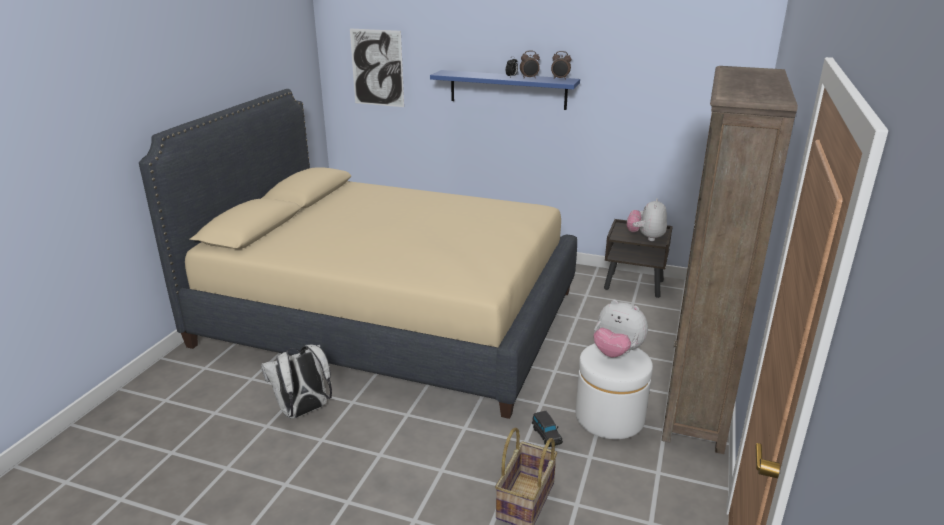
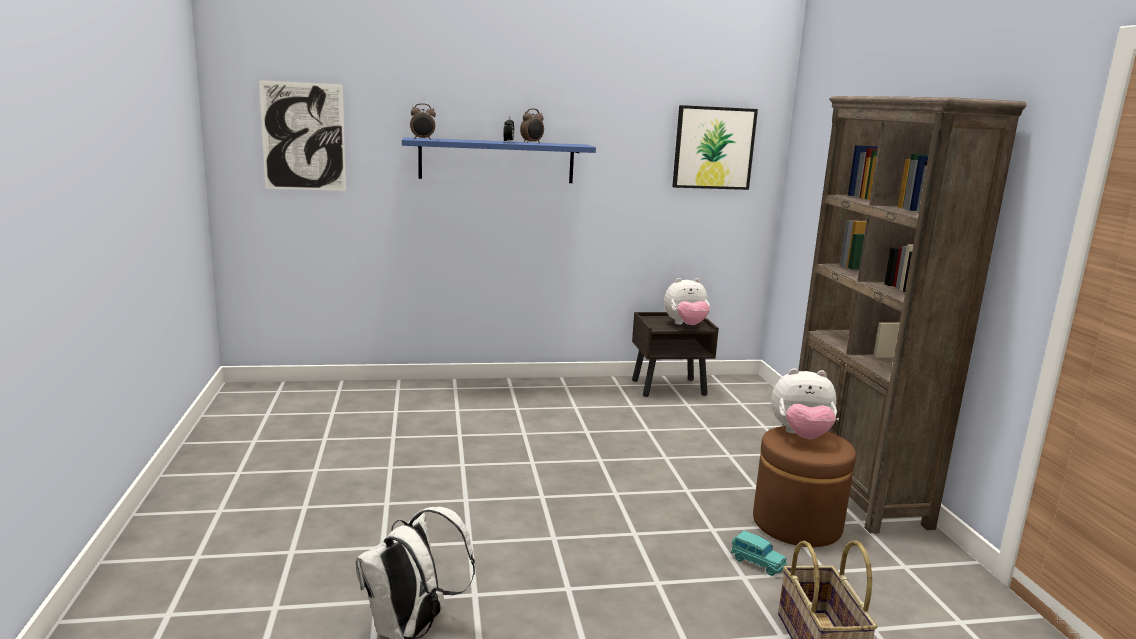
camera: 30 degrees left, 10 degrees down
(389, 317) = (417, 475): beige bed -> none
(546, 435) = (756, 562): black toy car -> turquoise toy car
(560, 78) = (568, 144): alarm clock -> alarm clock (423, 139)
(609, 417) = (796, 524): white ottoman -> brown ottoman
(645, 237) = (685, 325): plush toy -> plush toy turned 90 degrees counterclockwise
(693, 85) = (713, 148): none -> picture

